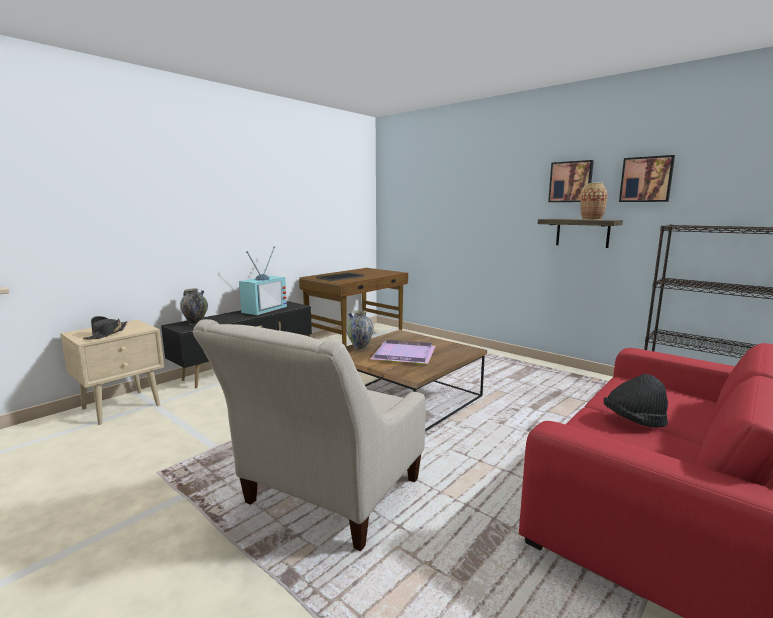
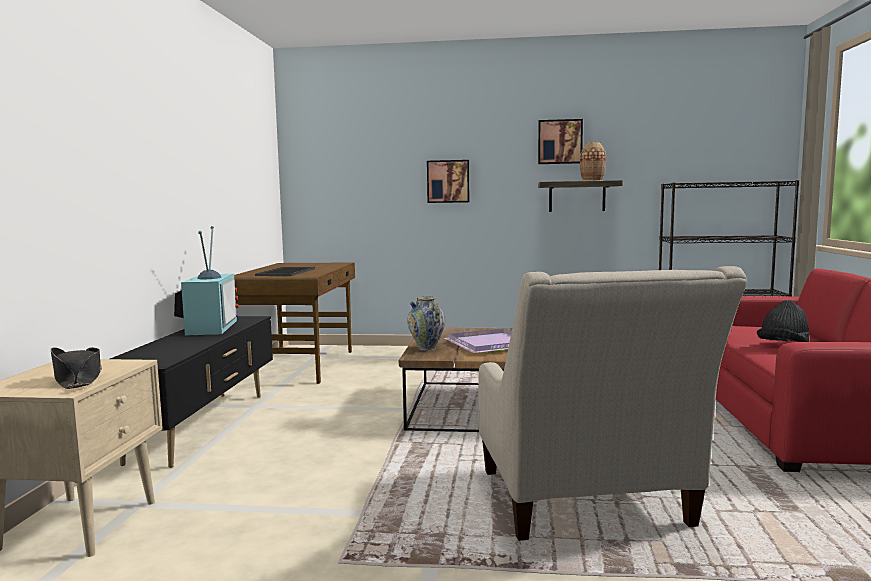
camera: 35 degrees left, 5 degrees down
(195, 323) = (149, 356): vase -> none
(646, 179) = (635, 140): picture -> picture (448, 181)

